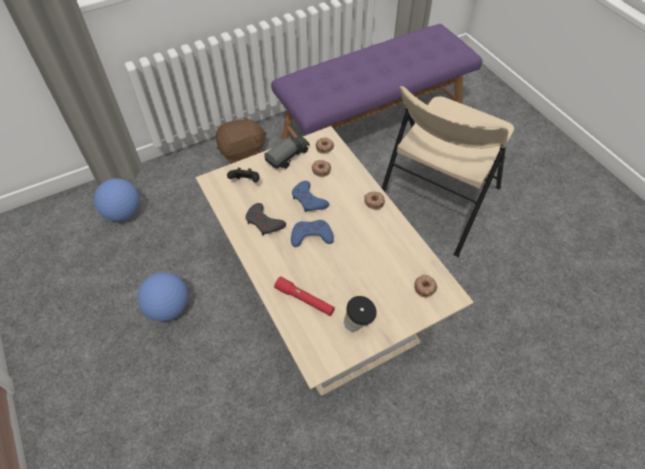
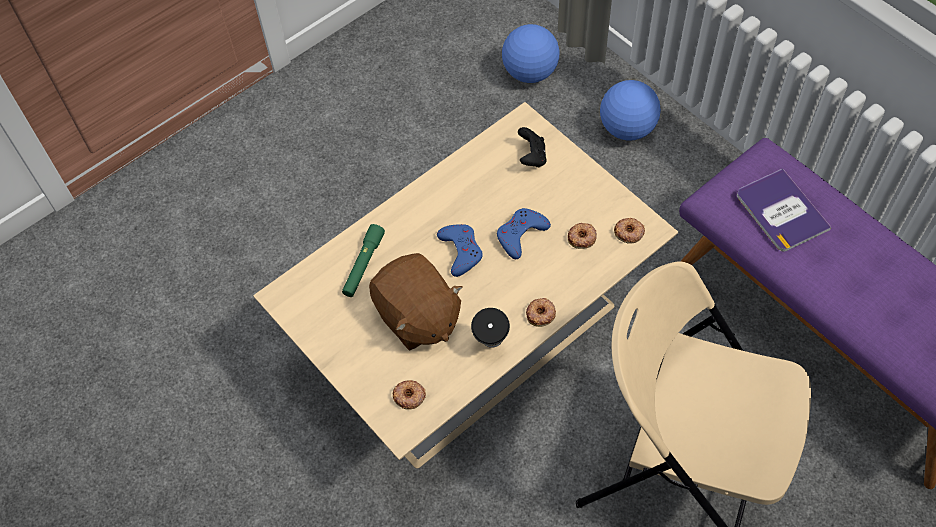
camera: 80 degrees right, 5 degrees up
(169, 308) = (403, 169): football -> football (627, 129)
(242, 152) = (689, 170): brown plush toy -> brown plush toy (417, 317)
(264, 222) = (469, 195): grey game controller -> none
(289, 157) = (592, 194): toy truck -> none
(305, 300) = (363, 265): red flashlight -> green flashlight
(330, 83) = (781, 211): none -> book
(358, 326) = (338, 328): cup -> cup (491, 344)

